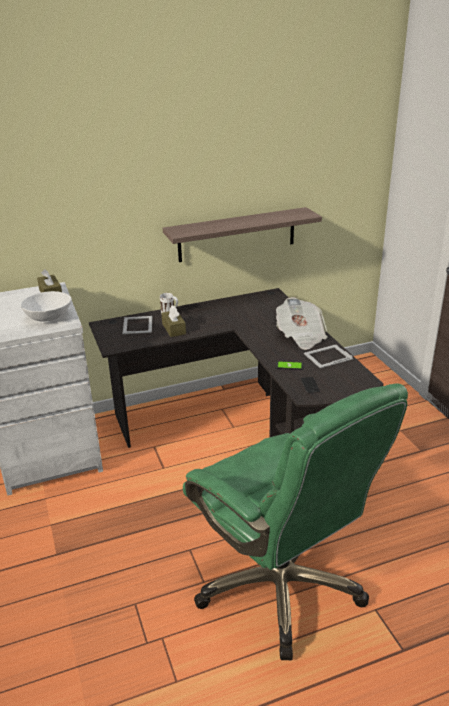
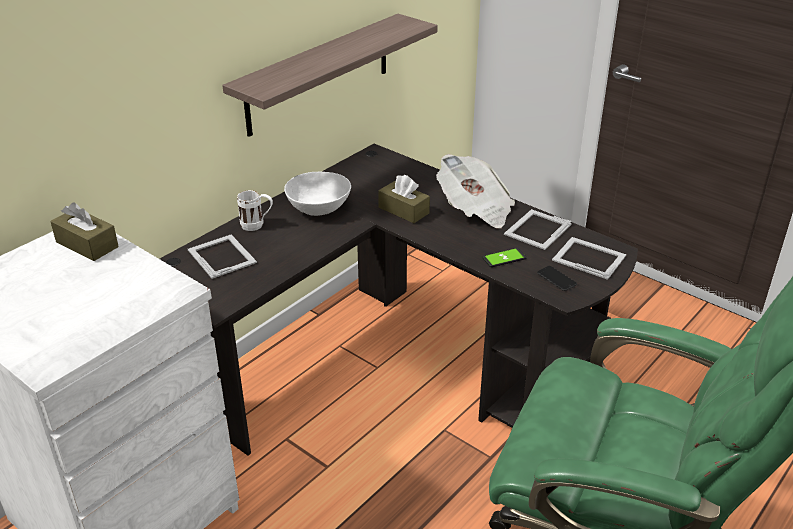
camera: 30 degrees left, 5 degrees up
(49, 317) = (131, 287): white bowl -> white bowl (319, 207)
(174, 329) = (285, 247): brown tissue box -> brown tissue box (403, 210)
(343, 379) = (588, 257): none -> picture frame

